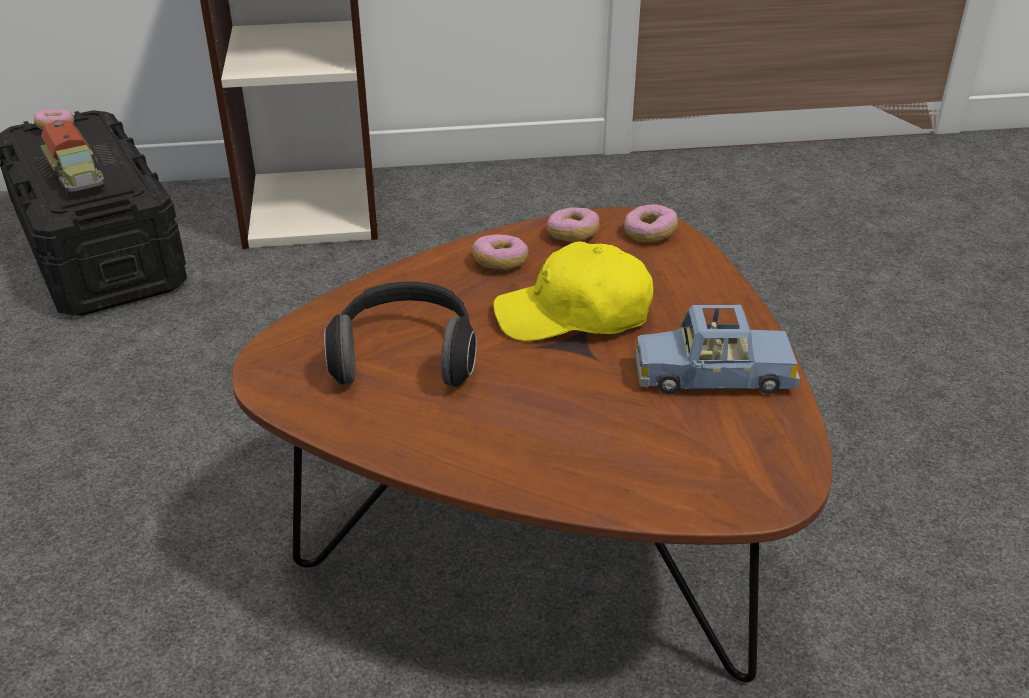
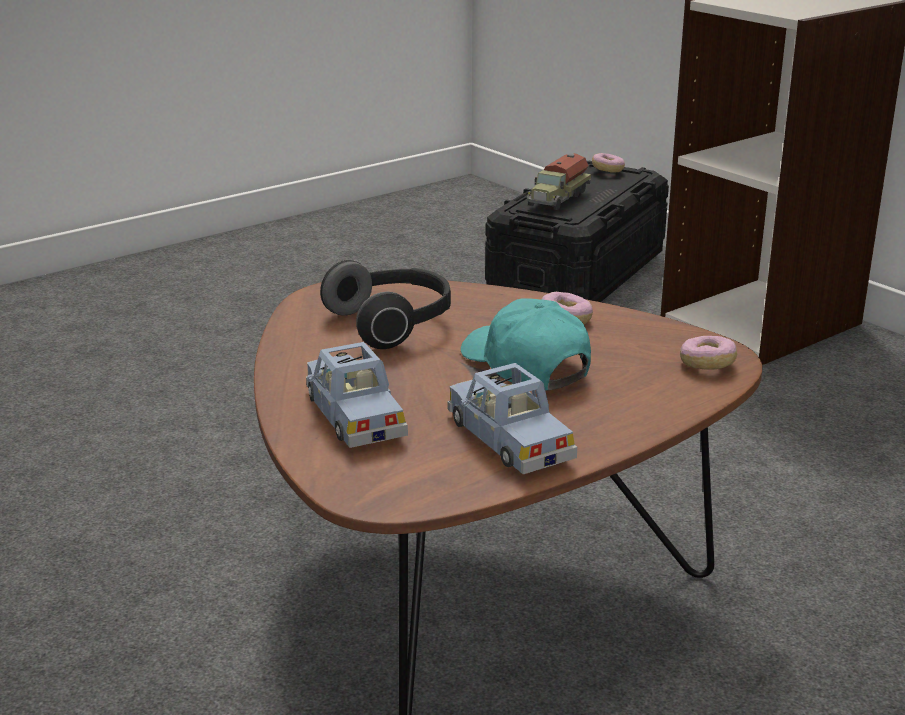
camera: 60 degrees right, 10 degrees down
(572, 235) = (653, 335): donut -> none
(574, 315) = (525, 365): yellow cap -> turquoise cap
(596, 450) = (352, 415): none -> blue toy car

